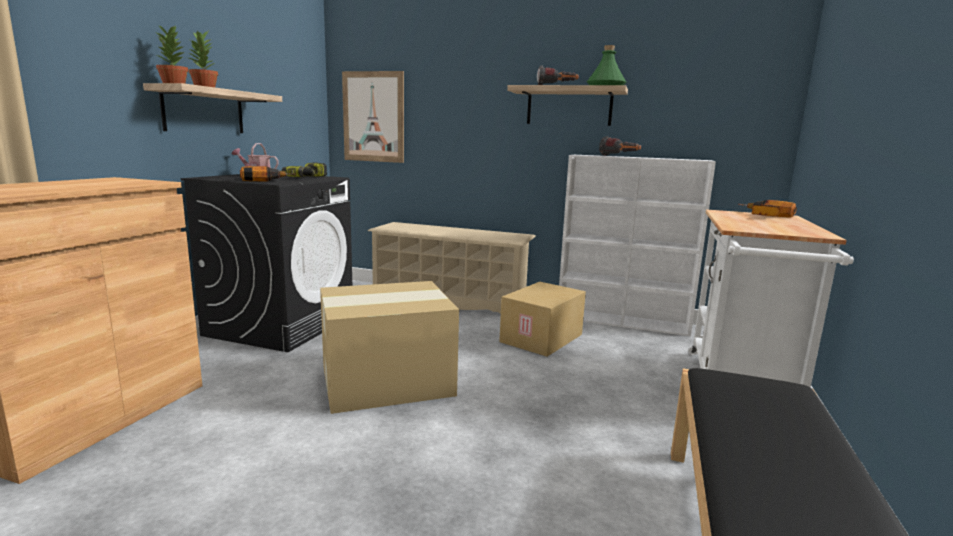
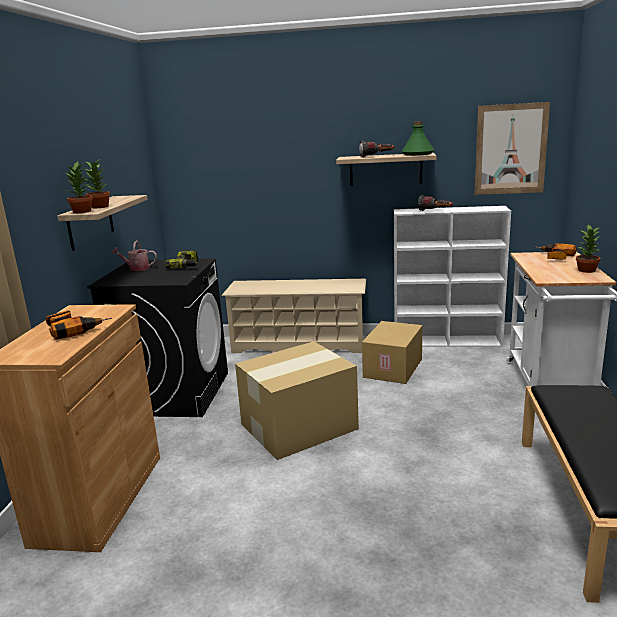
camera: 10 degrees left, 5 degrees up
(264, 179) = (158, 277): power drill -> power drill (74, 329)
(373, 117) = (205, 189): picture -> picture (510, 149)
(804, 228) = (587, 270): none -> potted plant

